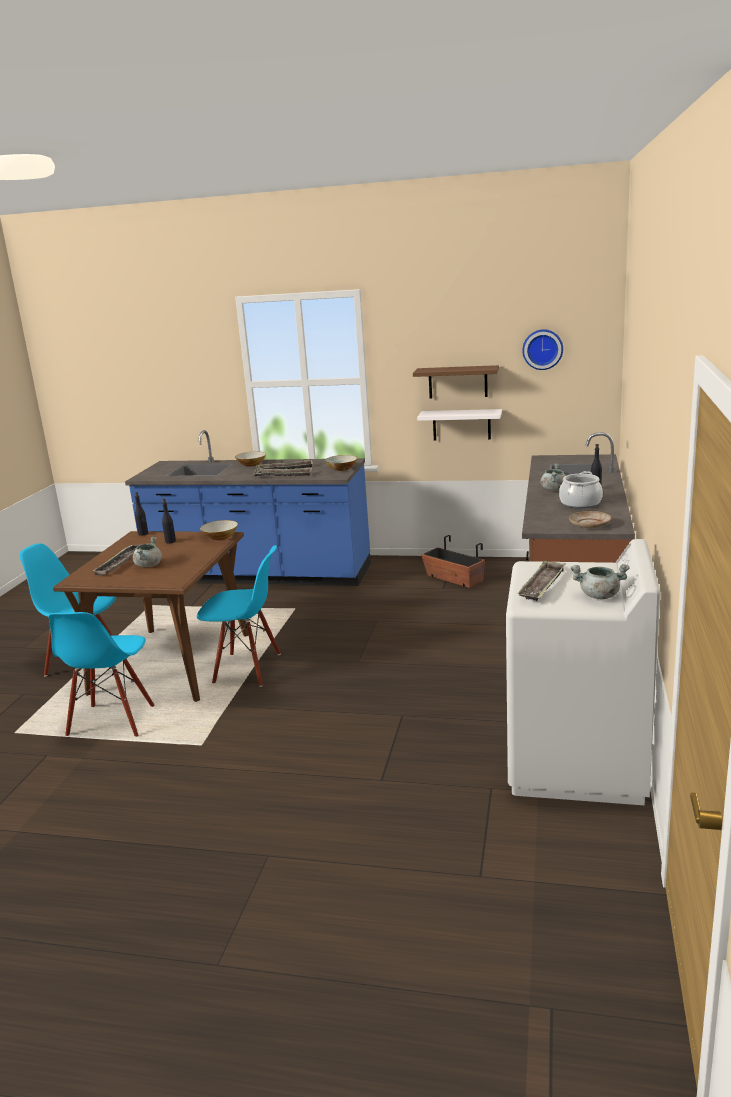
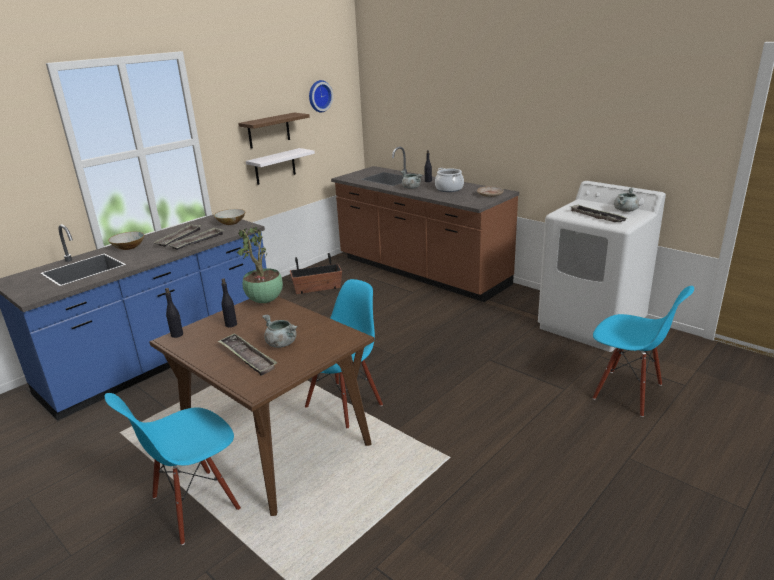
camera: 60 degrees left, 5 degrees up
(112, 721) = (352, 505): blue chair -> blue chair (627, 392)
(220, 537) = (264, 301): bowl -> potted plant

